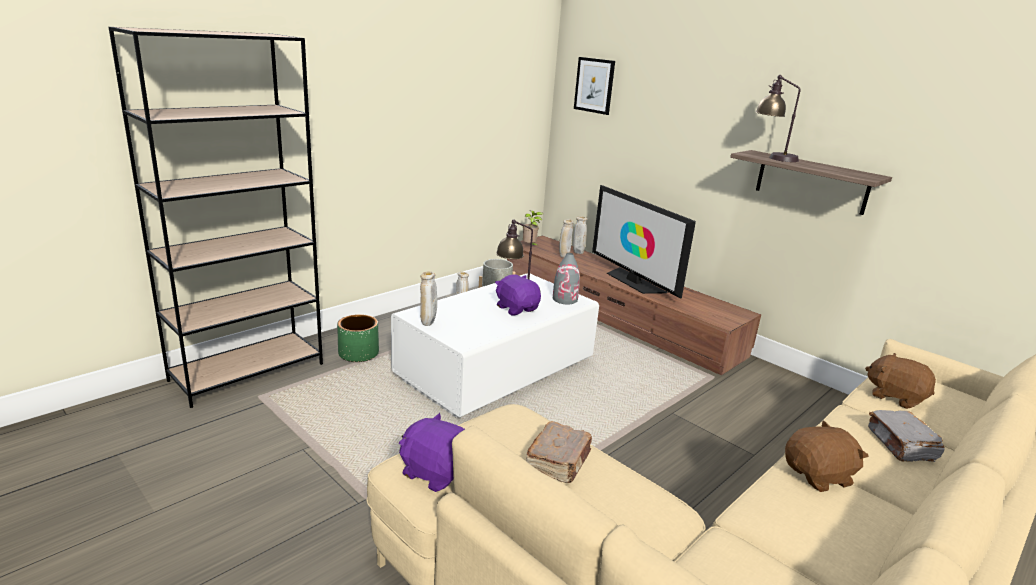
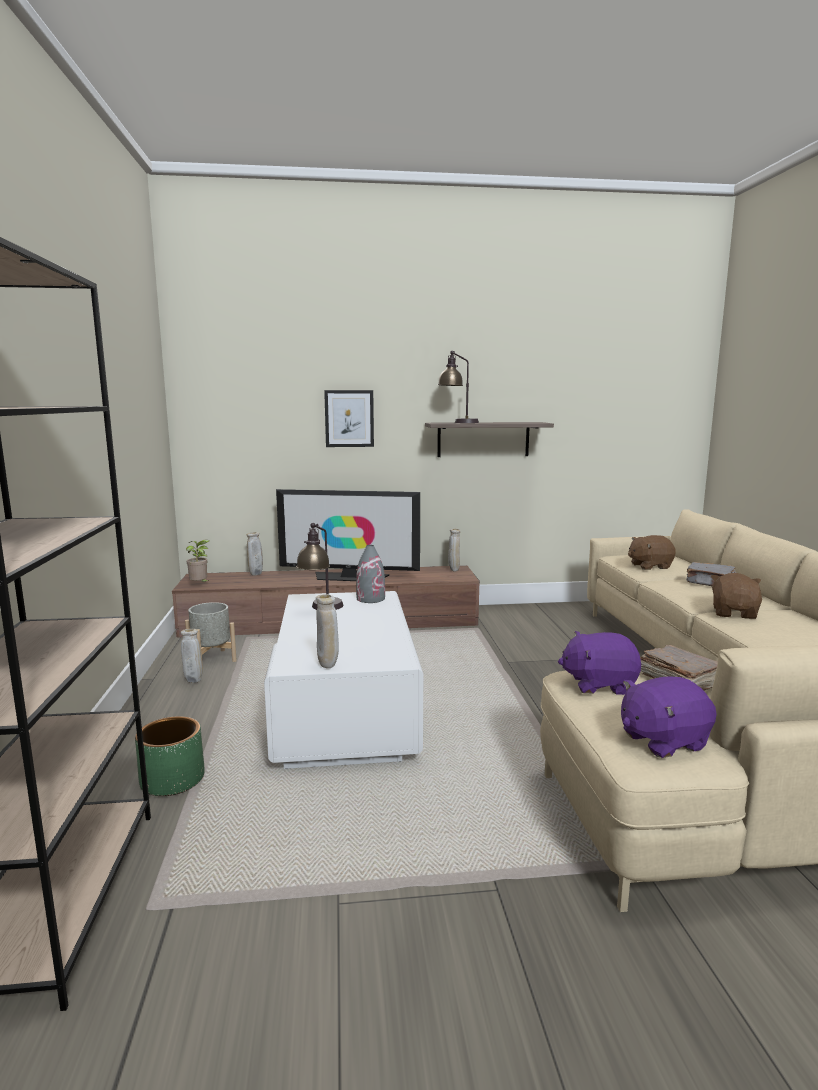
camera: 50 degrees left, 10 degrees down
(517, 308) = (358, 620): purple plush toy -> purple plush toy (599, 684)
(564, 256) = (251, 581): beige vase -> beige vase (453, 570)
(594, 85) = (229, 385): picture -> picture (349, 418)

